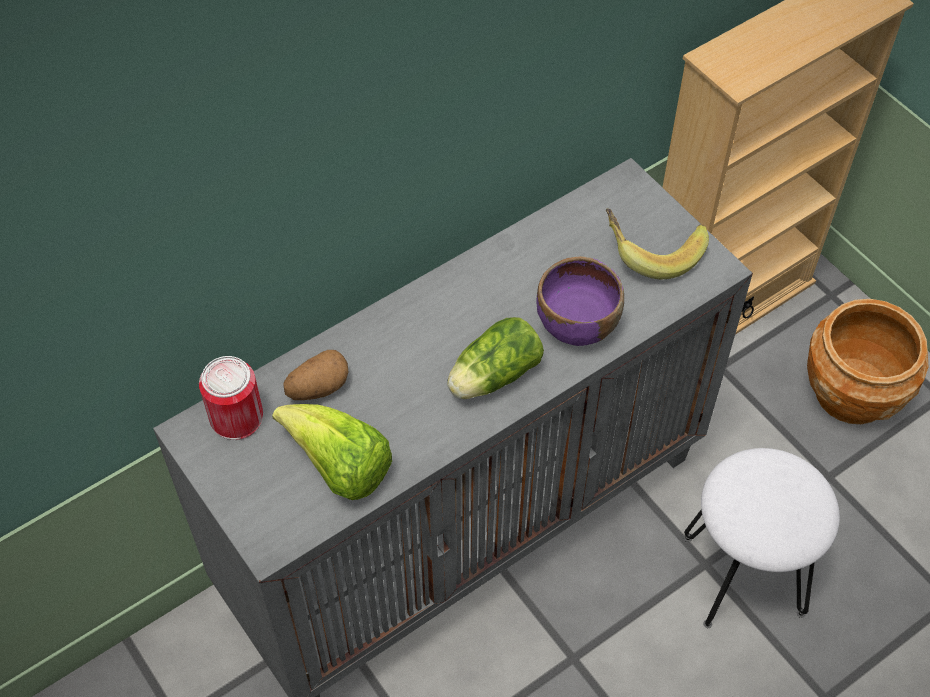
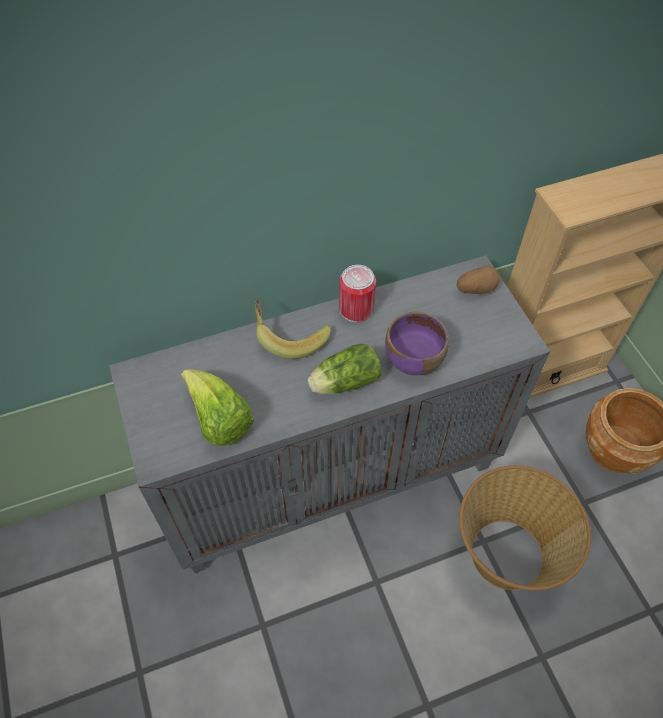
camera: 15 degrees right, 0 degrees up
(236, 418) = (164, 371): can -> can (356, 309)
(318, 388) = (224, 363): potato -> potato (476, 289)
(652, 251) = (482, 320): banana -> banana (290, 336)
(742, 575) = (505, 555): white stool -> basket

